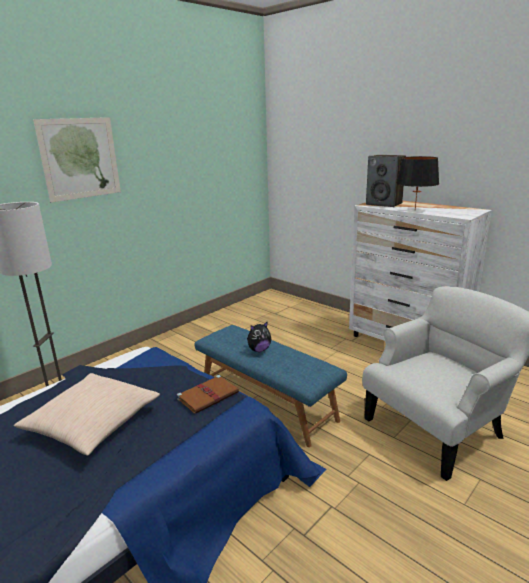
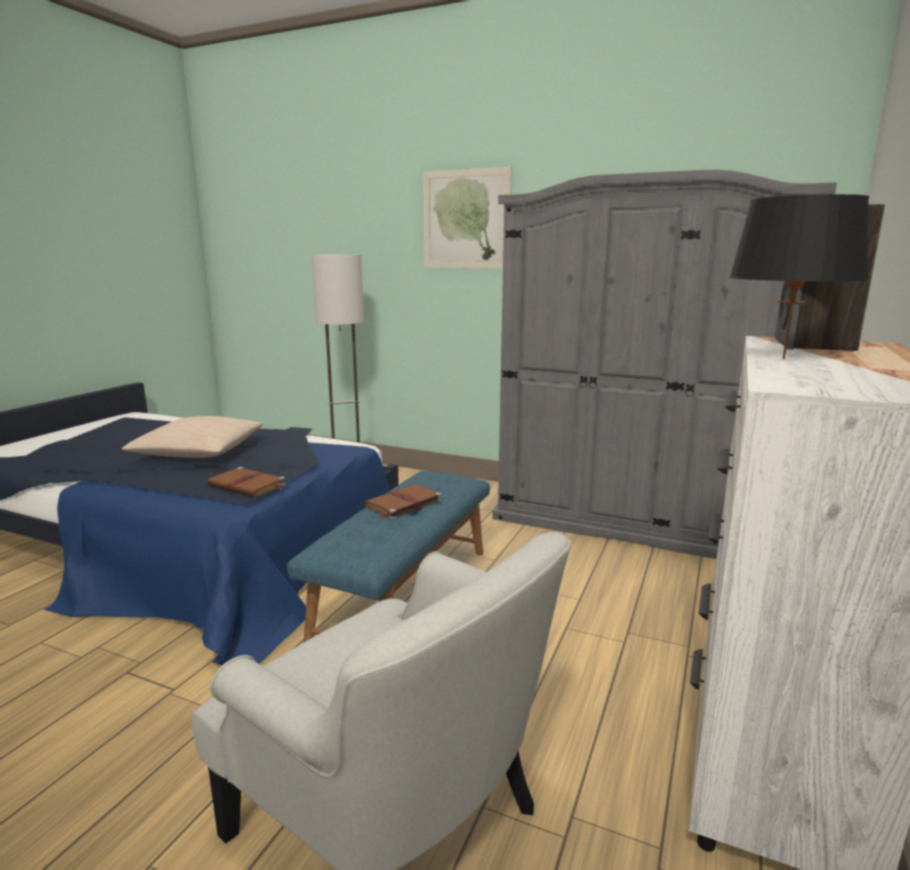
camera: 70 degrees right, 5 degrees down
(232, 320) = (629, 522): none -> grey wardrobe
(259, 350) = (402, 504): plush toy -> brown book

